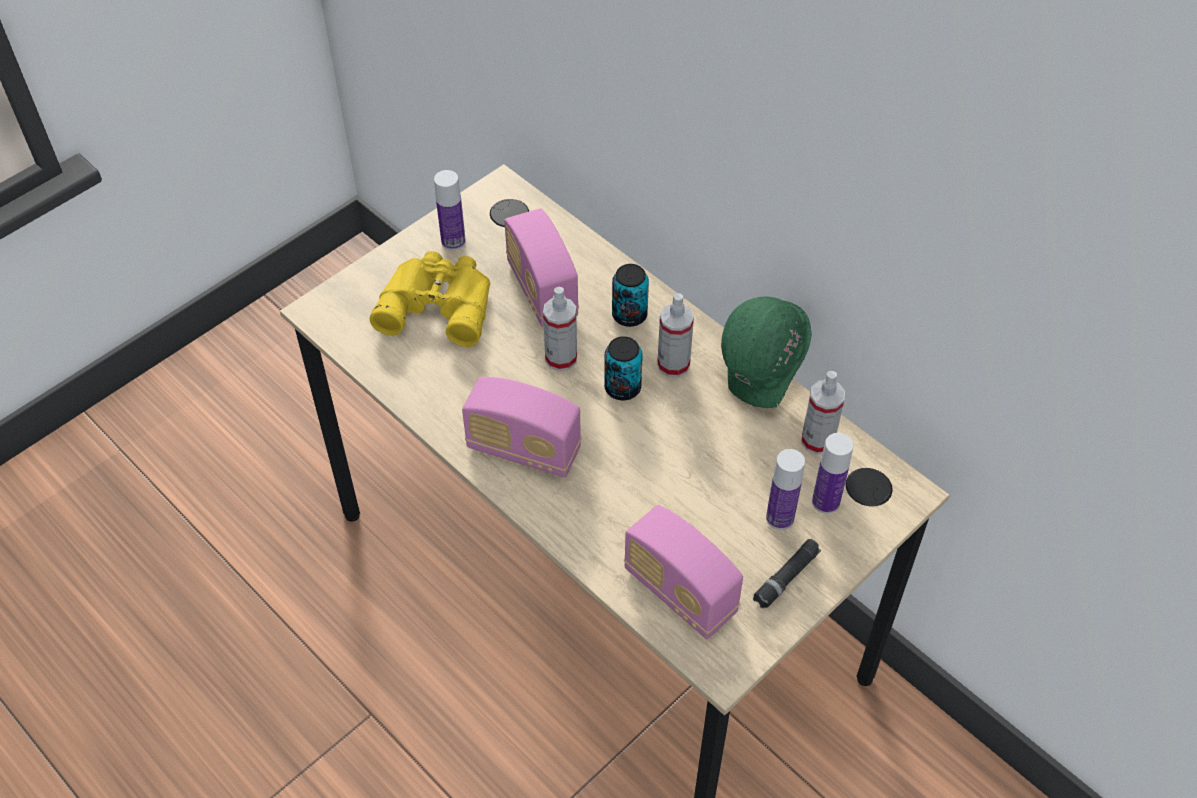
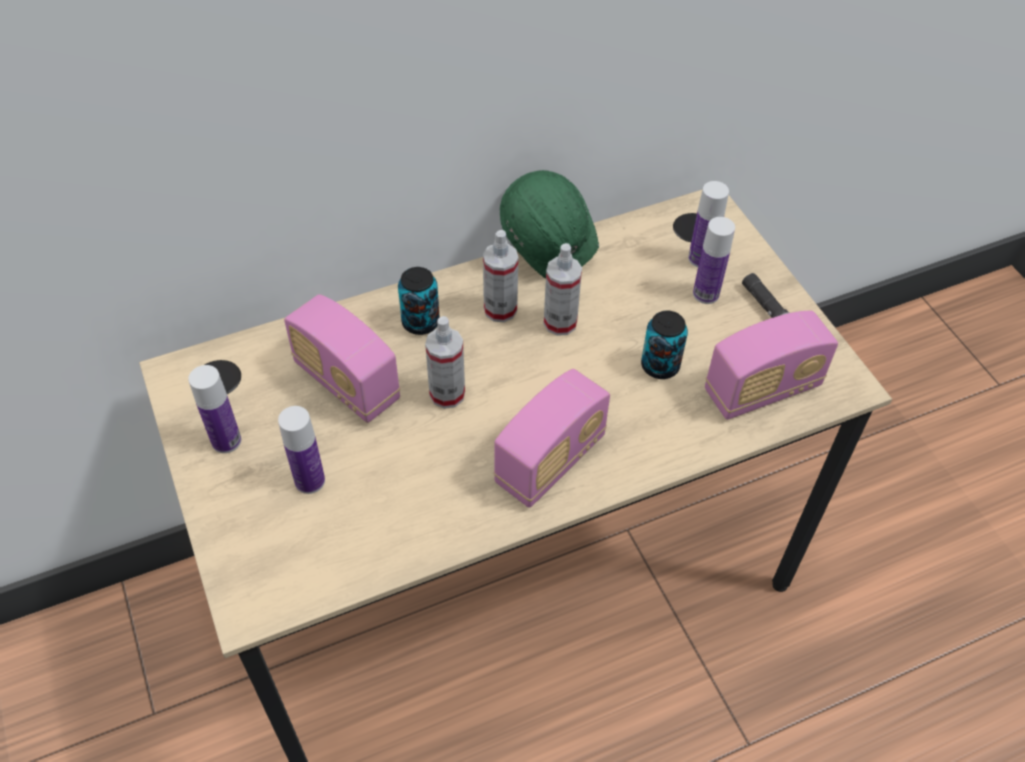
camera: 70 degrees left, 0 degrees up
(438, 303) = (310, 481): yellow binoculars -> bottle
(542, 290) = (347, 382): radio -> radio turned 45 degrees clockwise
(622, 388) = (509, 356): can -> can (660, 366)
(817, 441) = (633, 241): spray bottle -> spray bottle (560, 322)

